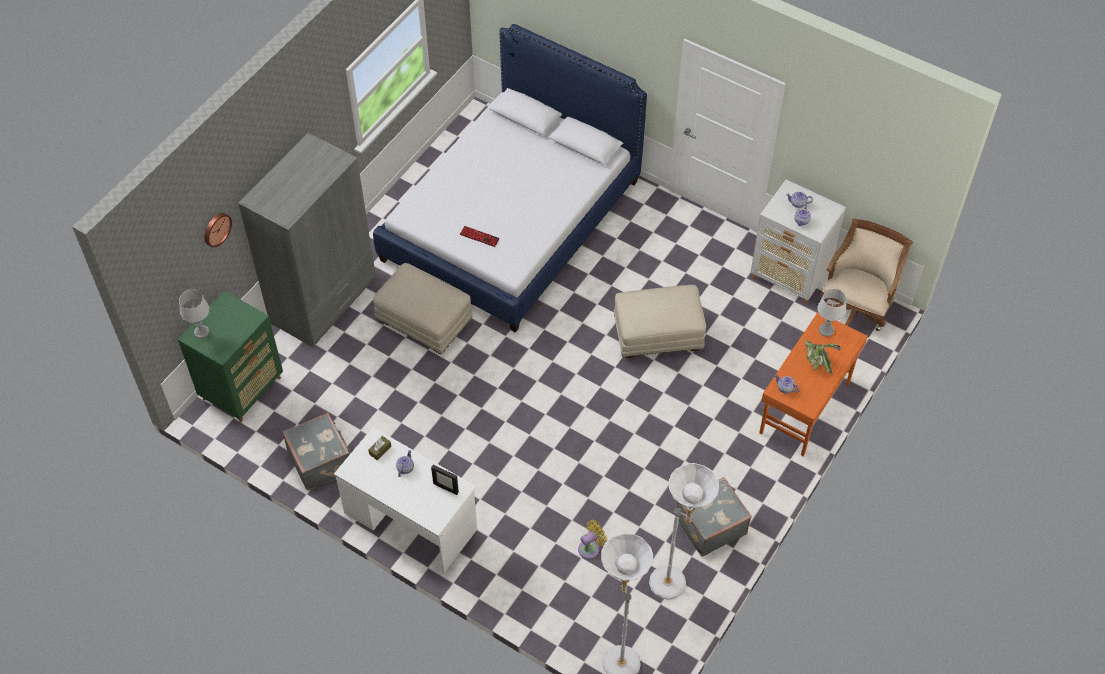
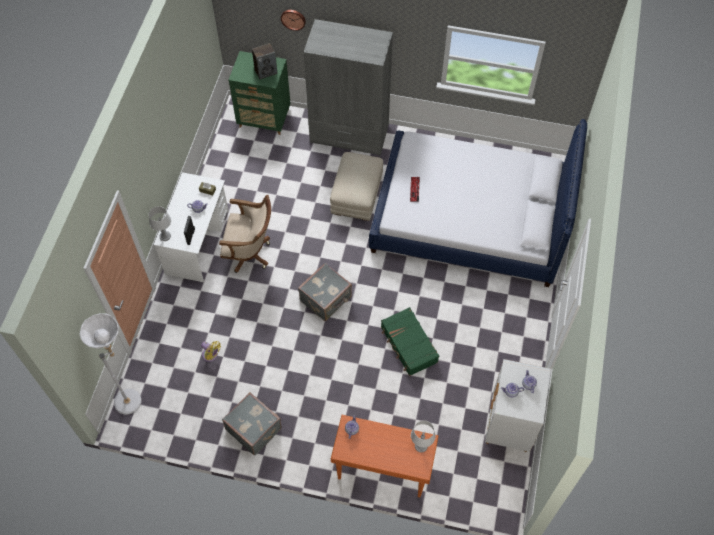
camera: 70 degrees right, 5 degrees up
(202, 332) = (249, 60): grey table lamp -> grey table lamp (165, 236)
(233, 318) = (266, 71): none -> speaker
(321, 460) = (226, 178): grey suitcase -> grey suitcase (326, 299)
(658, 335) = (408, 345): beige ottoman -> green suitcase
(675, 586) = (197, 419): white floor lamp -> none
(816, 362) = (386, 447): potted plant -> none
(856, 309) = (498, 484): office chair -> office chair (250, 254)

